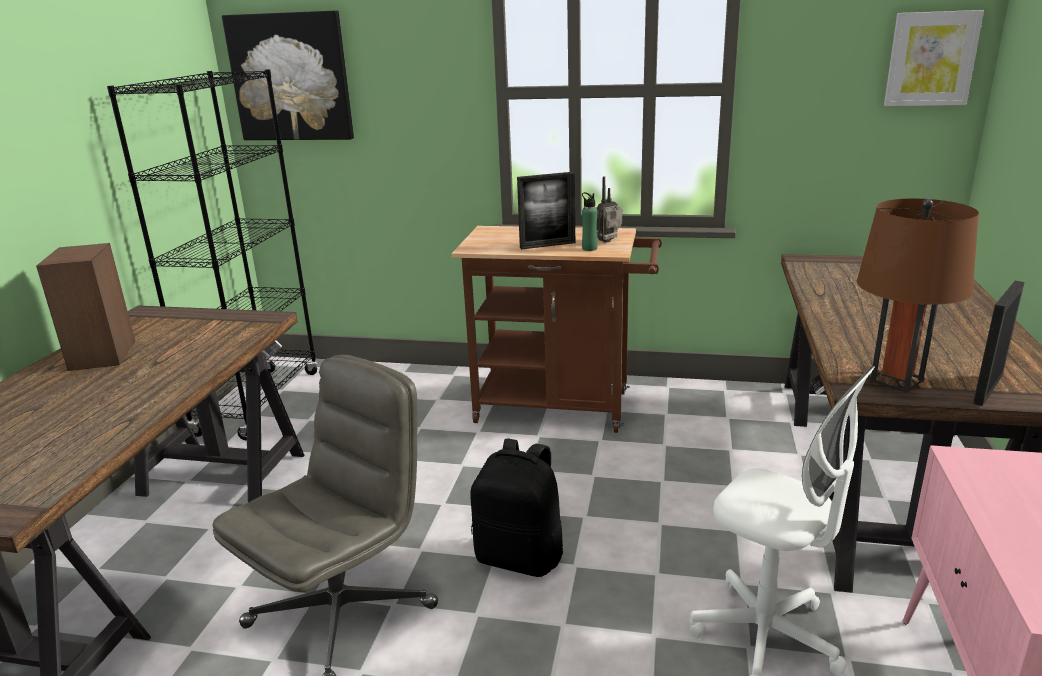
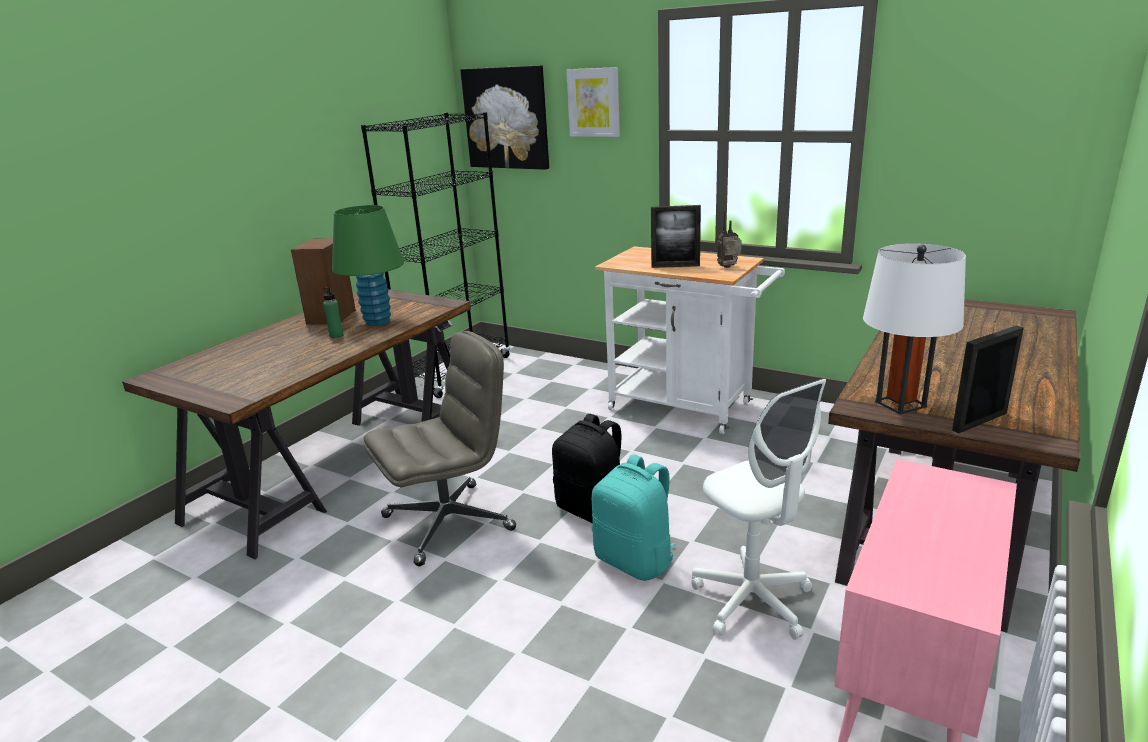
camera: 20 degrees right, 0 degrees up
(180, 354) = (377, 322): none -> green table lamp
(563, 407) = (688, 408): brown cart -> white cart
(589, 248) = (707, 271): green bottle -> green bottle (336, 335)
(607, 615) = (635, 561): none -> turquoise backpack
(896, 380) = (900, 404): brown table lamp -> white table lamp
(931, 59) = (1059, 113): picture -> picture (594, 102)

